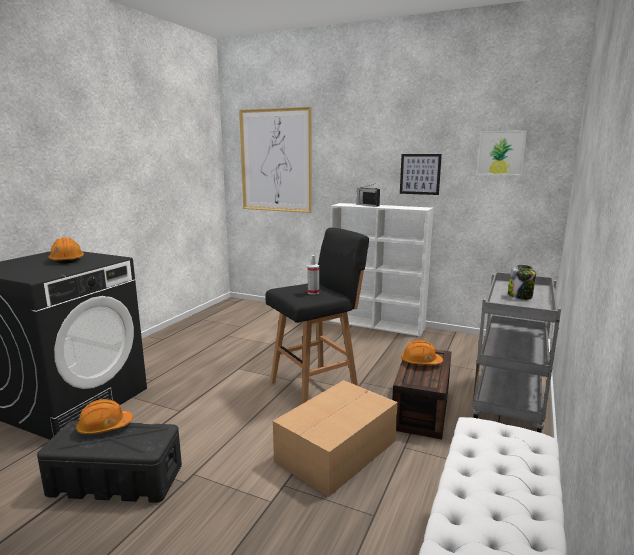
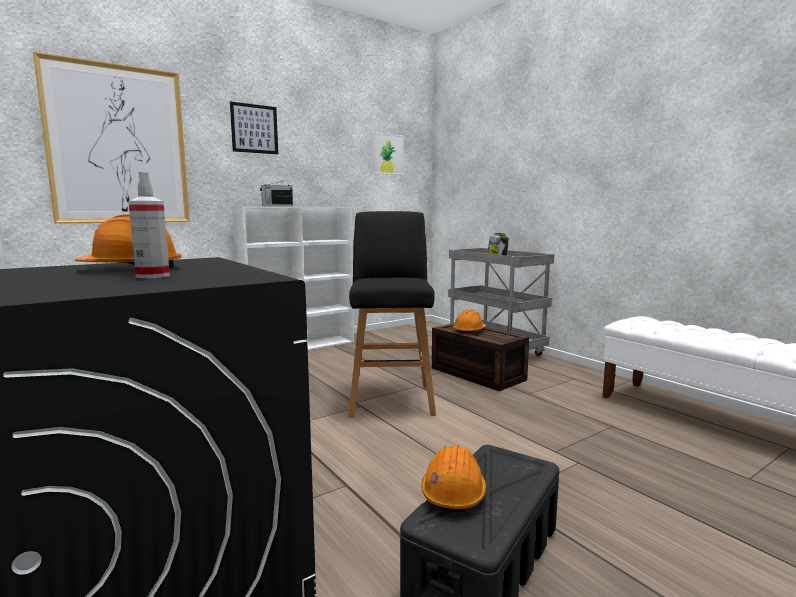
camera: 60 degrees left, 5 degrees down
(313, 292) = (405, 278): spray bottle -> spray bottle (153, 276)
(335, 451) = (516, 418): cardboard box -> none
(420, 174) = (321, 171): picture -> picture (254, 129)

